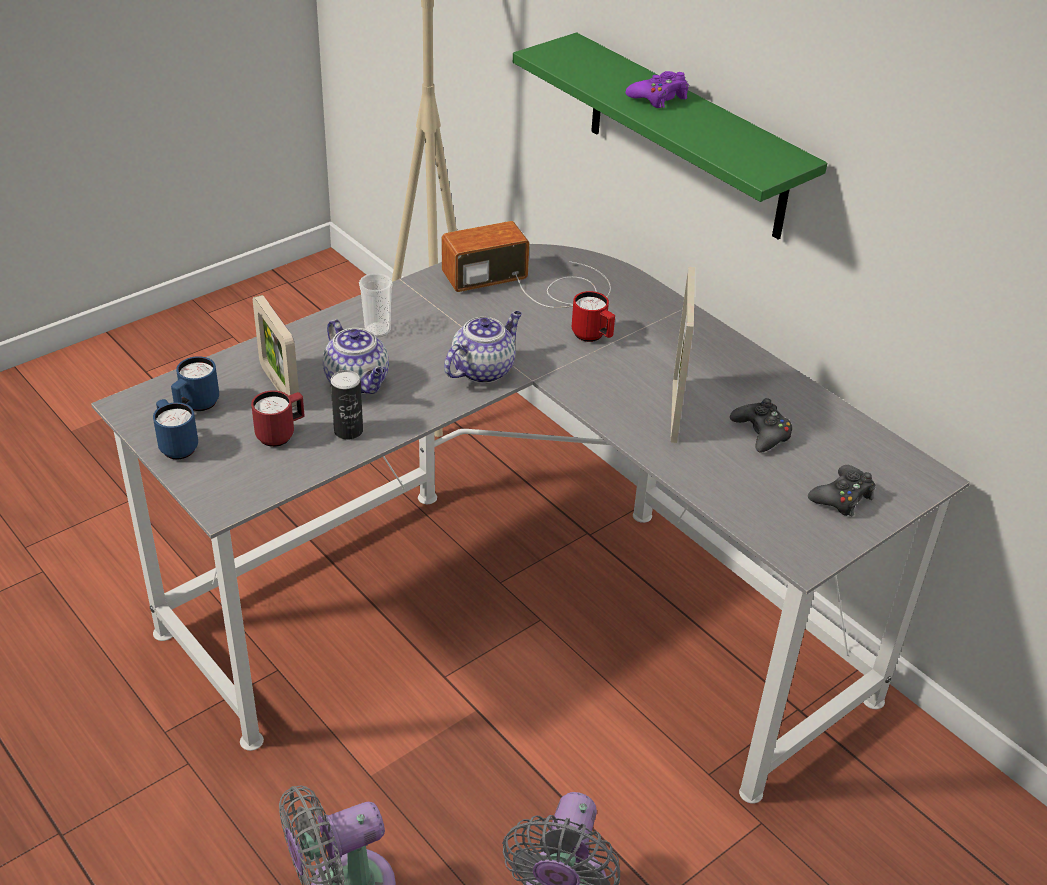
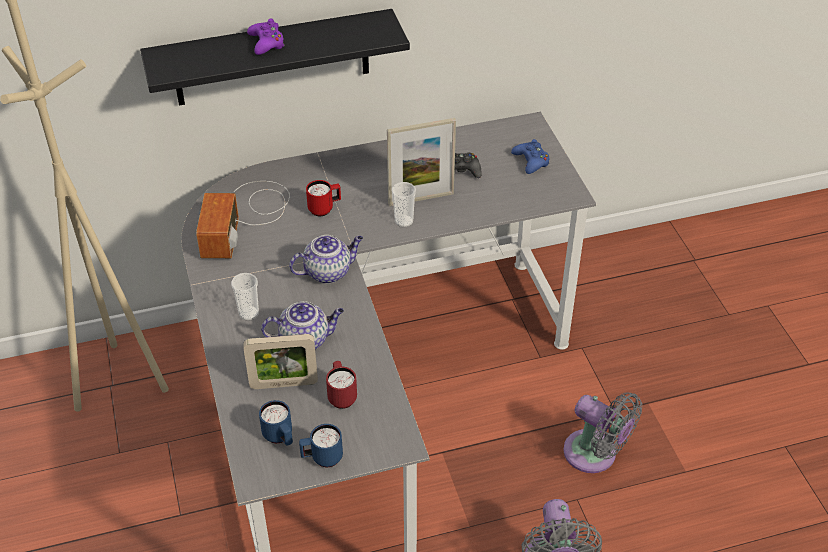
camera: 65 degrees left, 5 degrees up
(348, 431) = (357, 358): can -> none
(483, 369) = (328, 271): teapot -> teapot turned 90 degrees clockwise
(619, 407) = (404, 221): none -> cup
(674, 410) = (421, 198): picture frame -> picture frame turned 45 degrees counterclockwise
(687, 138) = (272, 58): green shelf -> black shelf
(842, 497) = (531, 161): black game controller -> blue game controller

